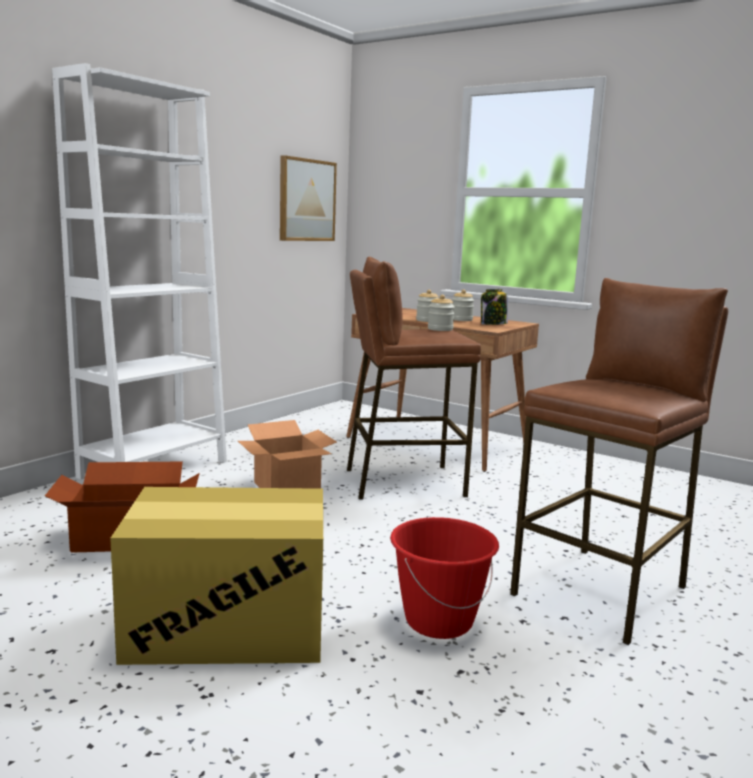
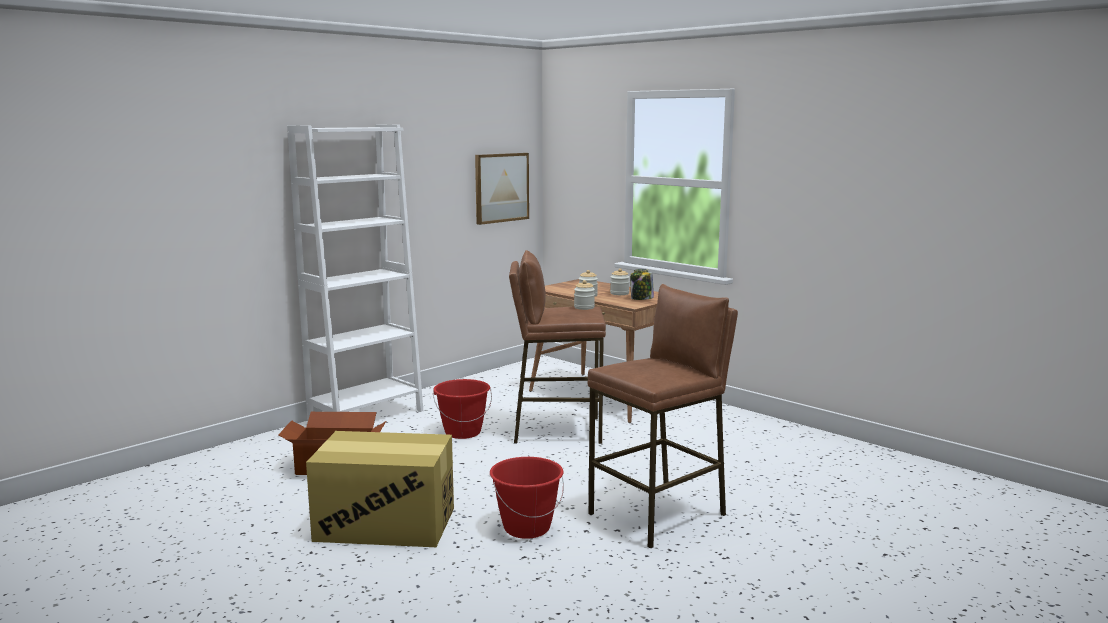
camera: 10 degrees right, 0 degrees up
(287, 487) = (463, 432): cardboard box -> red bucket

